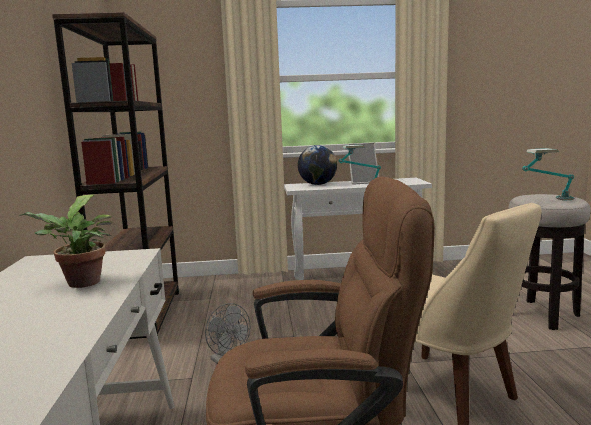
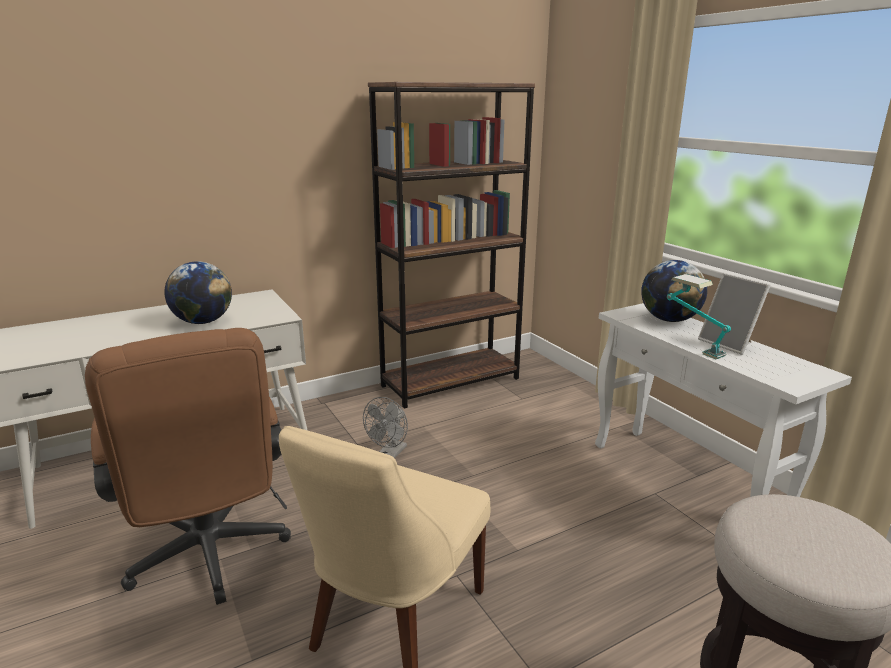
camera: 65 degrees right, 10 degrees up
(80, 284) = (203, 322): potted plant -> globe
(547, 200) = (766, 531): table lamp -> none

